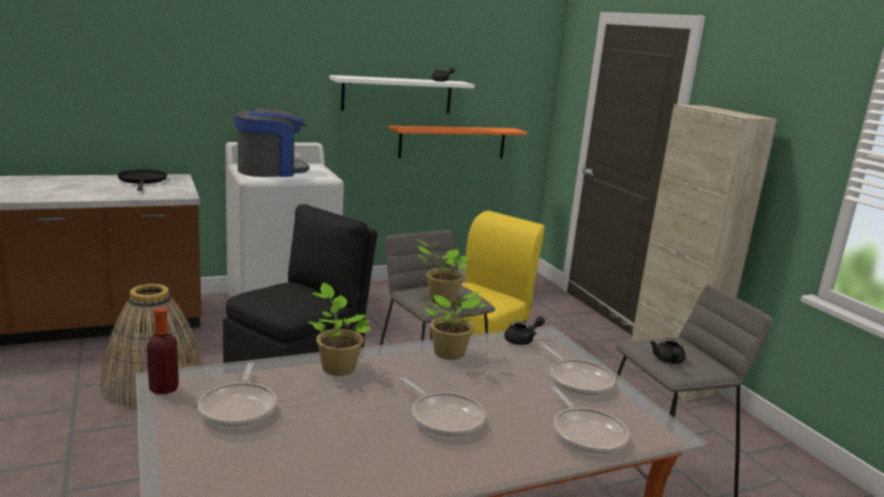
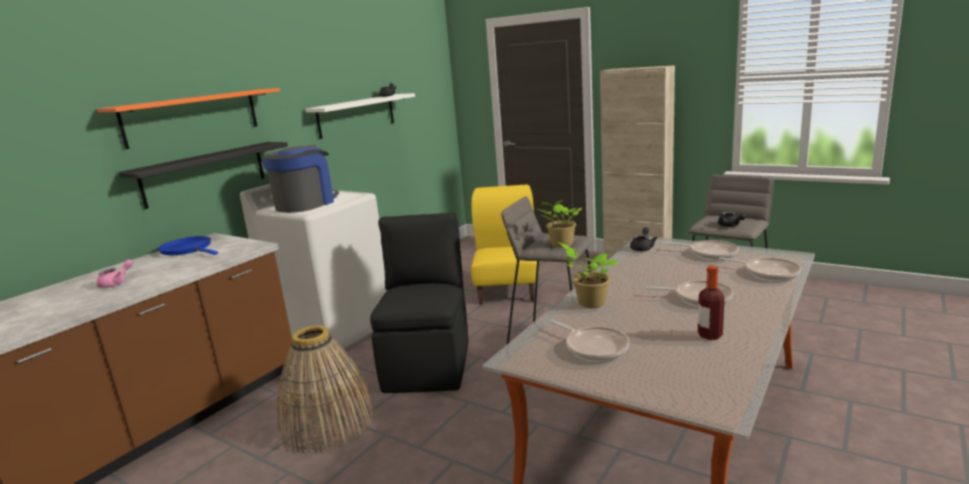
camera: 30 degrees left, 0 degrees up
(49, 188) = (116, 283): none -> pink teapot
(143, 180) = (188, 249): black frying pan -> blue frying pan
(164, 389) = (525, 362): bottle -> bottle (709, 335)
(195, 115) = (205, 173): none -> black shelf
(449, 354) = (627, 270): potted plant -> none
(453, 142) = (400, 147): orange shelf -> orange shelf (192, 117)

